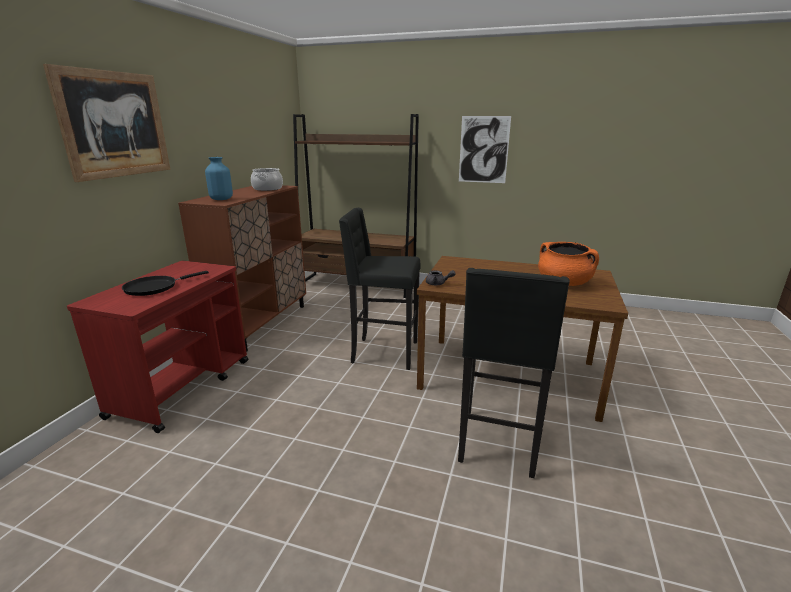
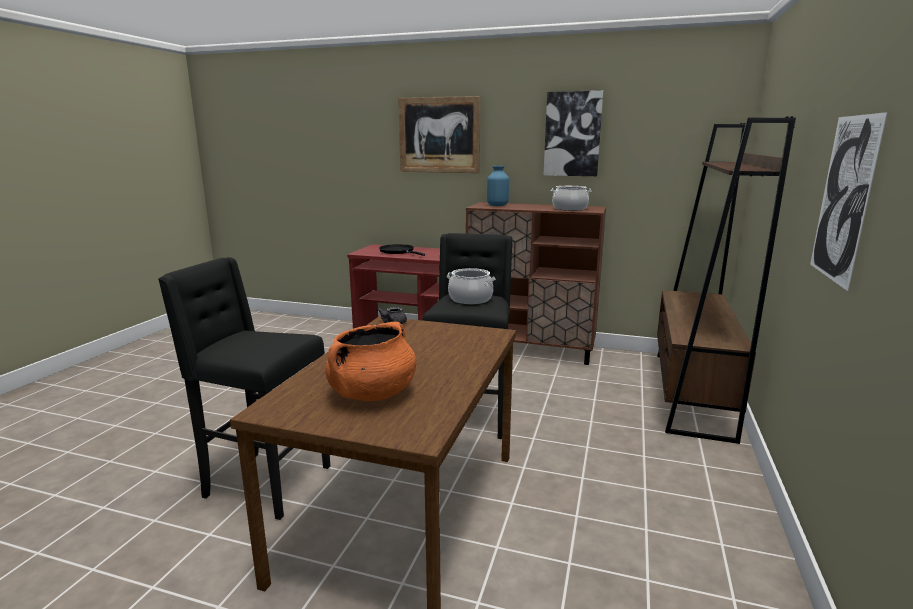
camera: 90 degrees right, 5 degrees down
(228, 122) = (572, 134): none -> picture
(382, 260) = (470, 299): none -> cooking pot

